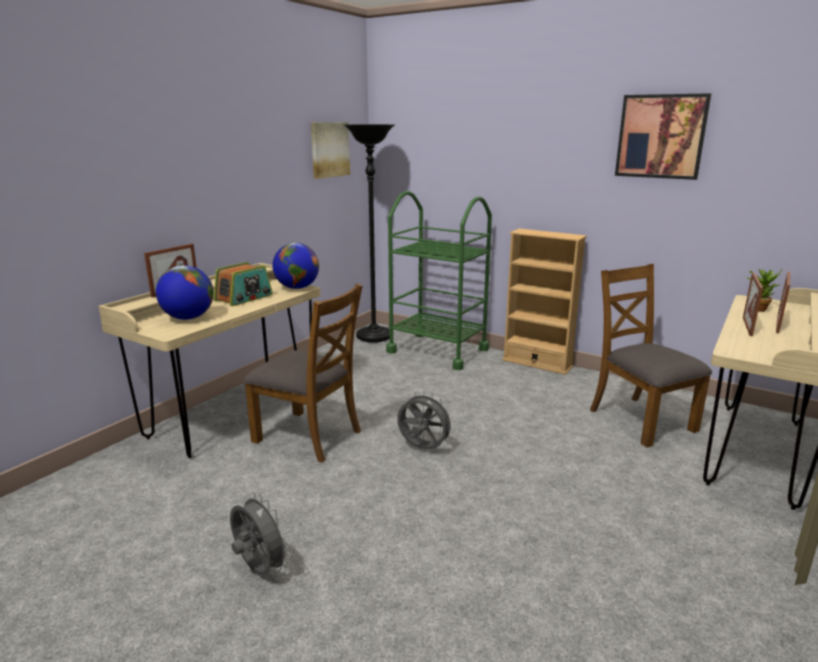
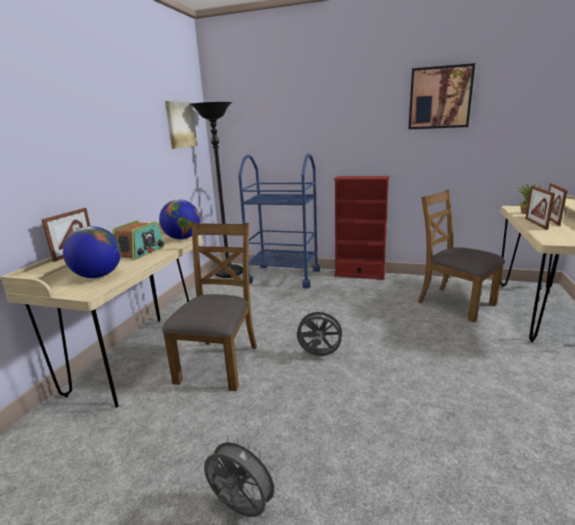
camera: 15 degrees left, 0 degrees up
(309, 436) = (219, 363): brown chair -> brown chair turned 90 degrees counterclockwise
(437, 350) = (283, 276): green cart -> blue cart
(537, 363) = (359, 274): beige bookcase -> red bookcase

